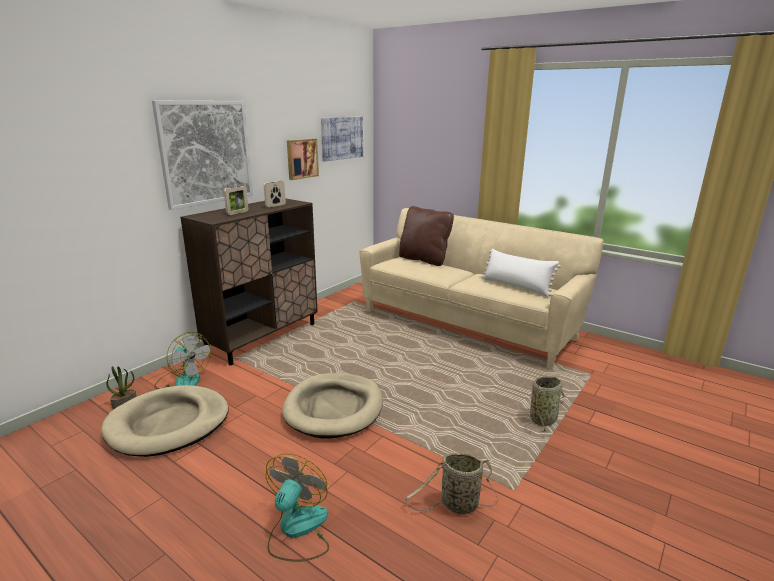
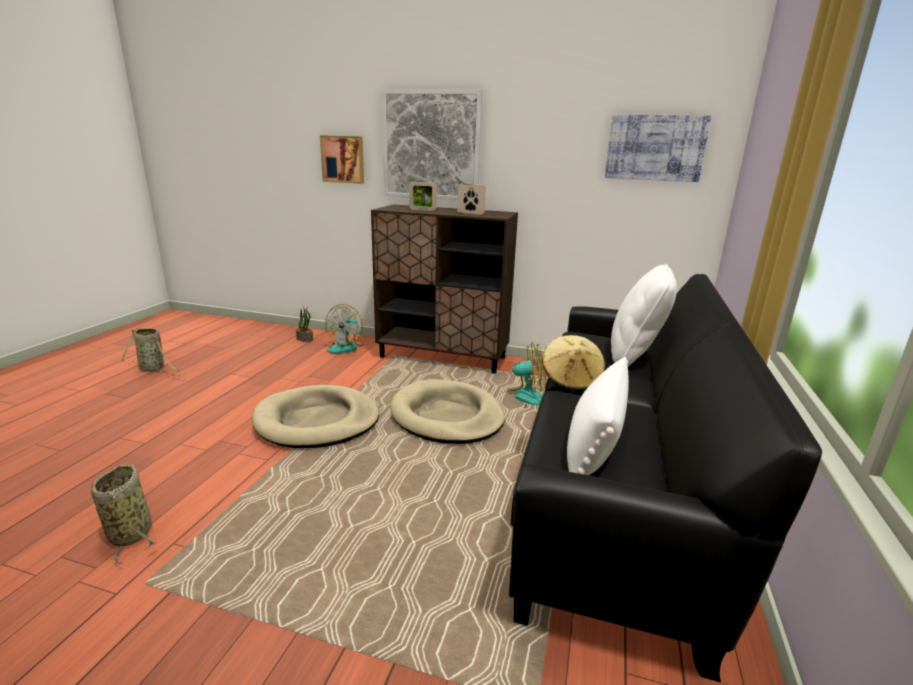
camera: 70 degrees right, 0 degrees up
(168, 424) = (279, 359): beige dog bed -> beige dog bed (447, 416)
(297, 530) = (130, 441): fan -> fan (522, 399)
(301, 158) = (565, 169): picture -> picture (343, 159)
(424, 259) = (635, 355): brown pillow -> white pillow
(445, 278) = (571, 379): none -> beige hat
(466, 324) = (615, 488): beige sofa -> black sofa
(544, 419) = (325, 614): basket -> basket (153, 369)

